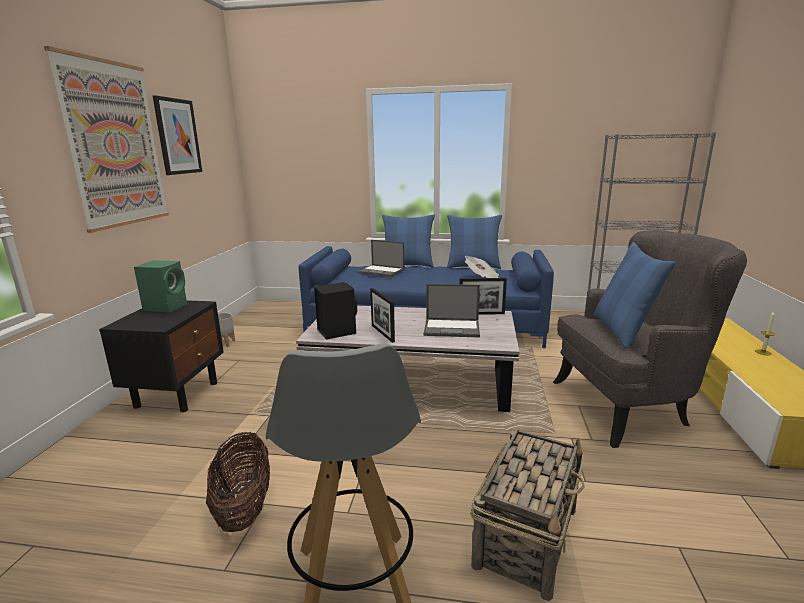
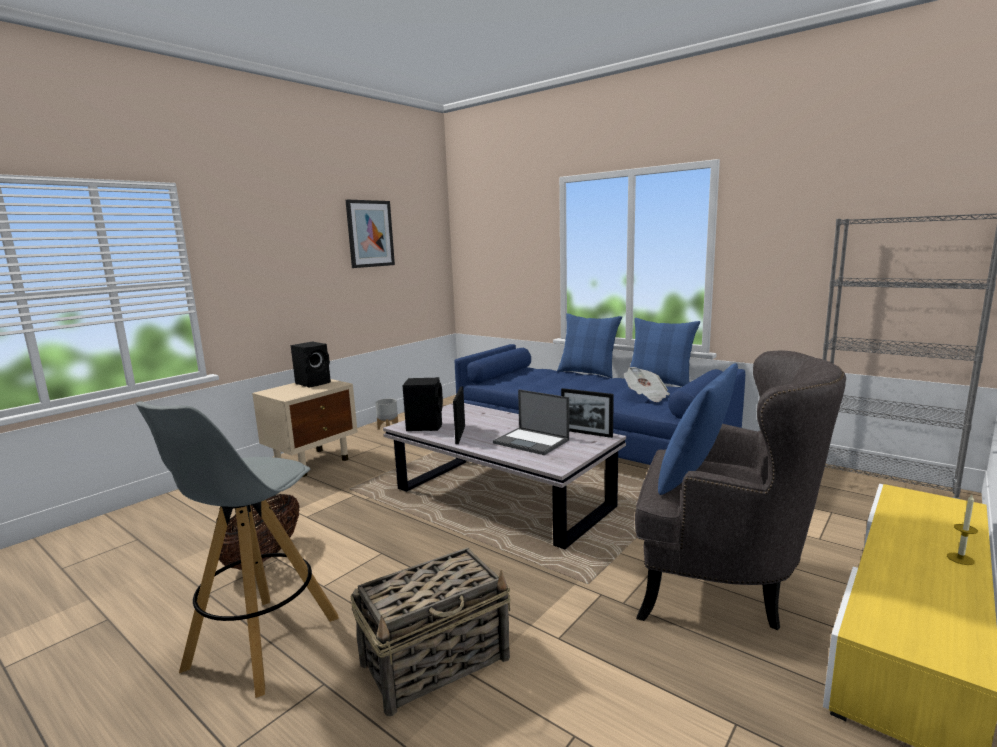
camera: 30 degrees right, 5 degrees down
(115, 145) = (299, 243): picture -> none
(166, 307) = (314, 383): green speaker -> black speaker
(178, 394) = (313, 462): black nightstand -> beige nightstand
(381, 271) = (548, 376): laptop -> none

